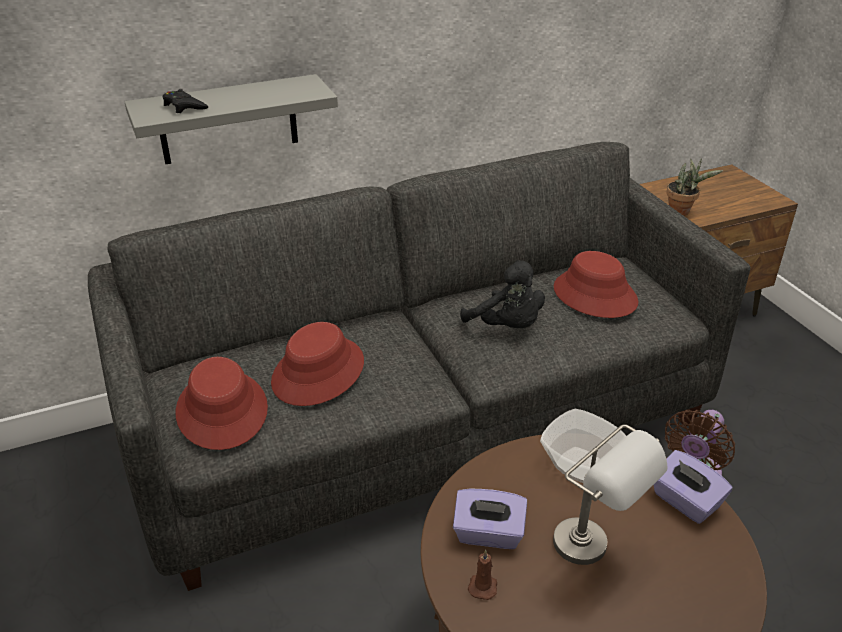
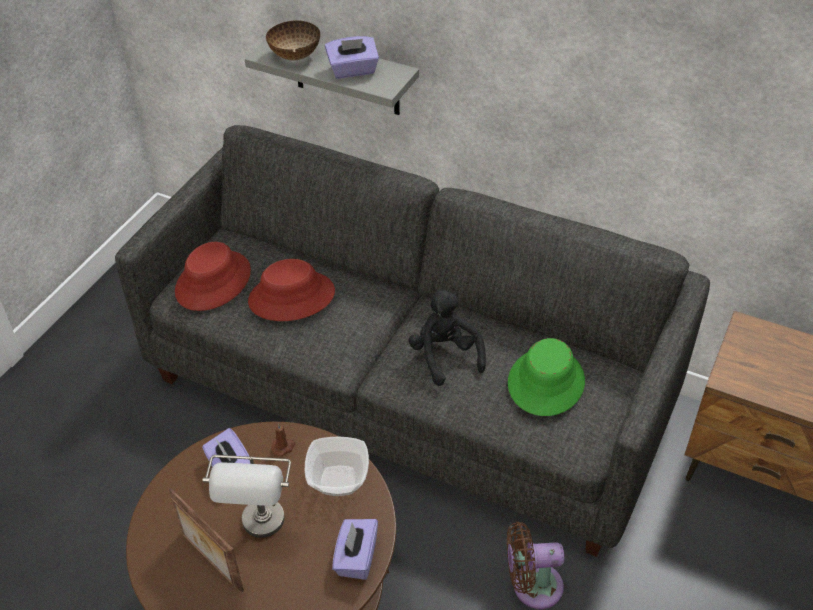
camera: 50 degrees right, 10 degrees up
(184, 106) = (294, 56): black game controller -> bowl
(263, 94) = (353, 71): none -> purple tissue box
(483, 585) = (186, 491): brown candle -> brown candle (283, 447)
(507, 326) = (445, 356): black plush toy -> black plush toy turned 150 degrees clockwise
(594, 295) = (545, 382): red hat -> green hat
(601, 615) = (210, 562): none -> picture frame
(682, 212) = (740, 369): potted plant -> none

